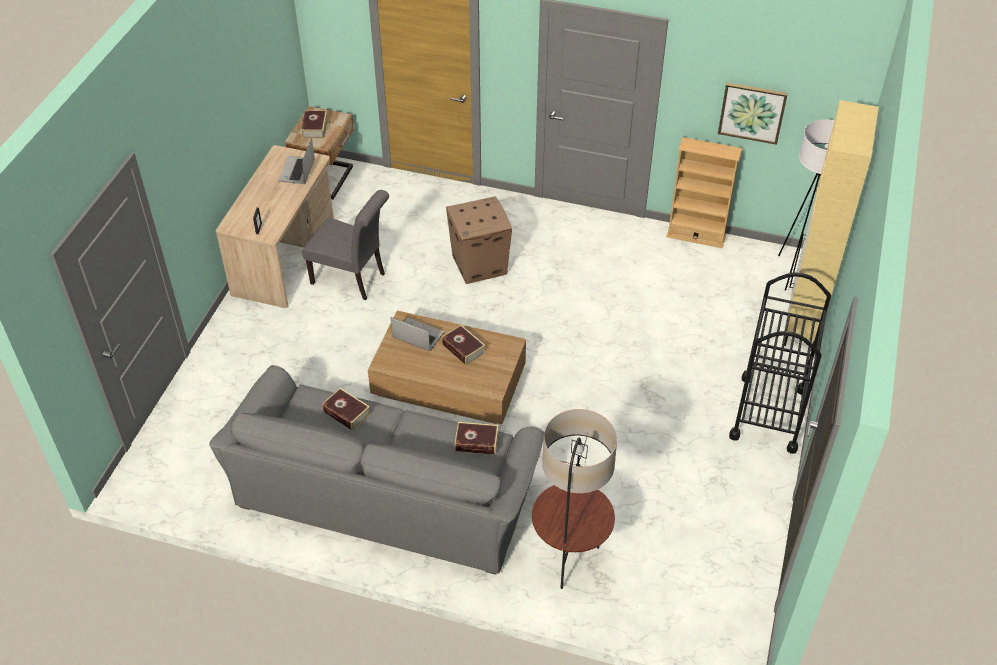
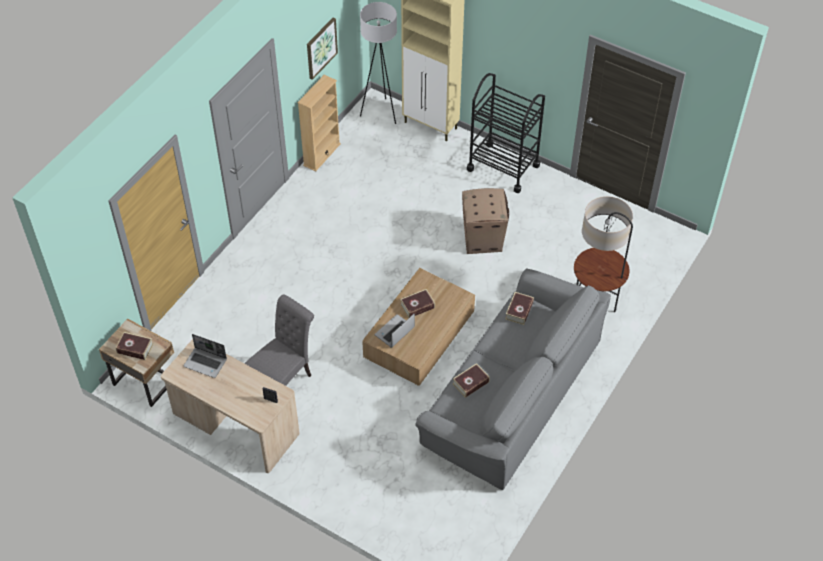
camera: 75 degrees left, 5 degrees up
(480, 265) = (300, 292): cardboard box -> cardboard box (483, 239)

